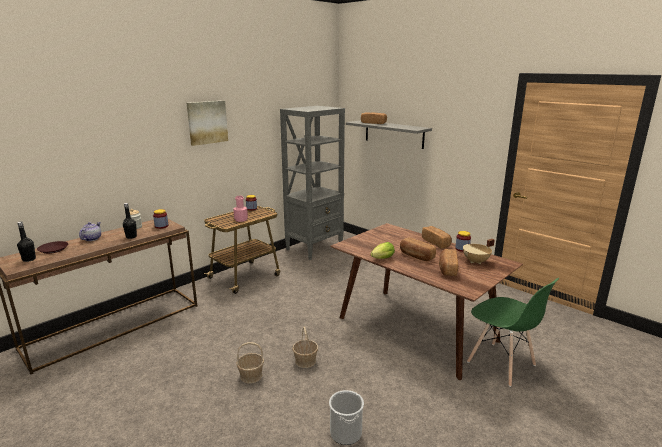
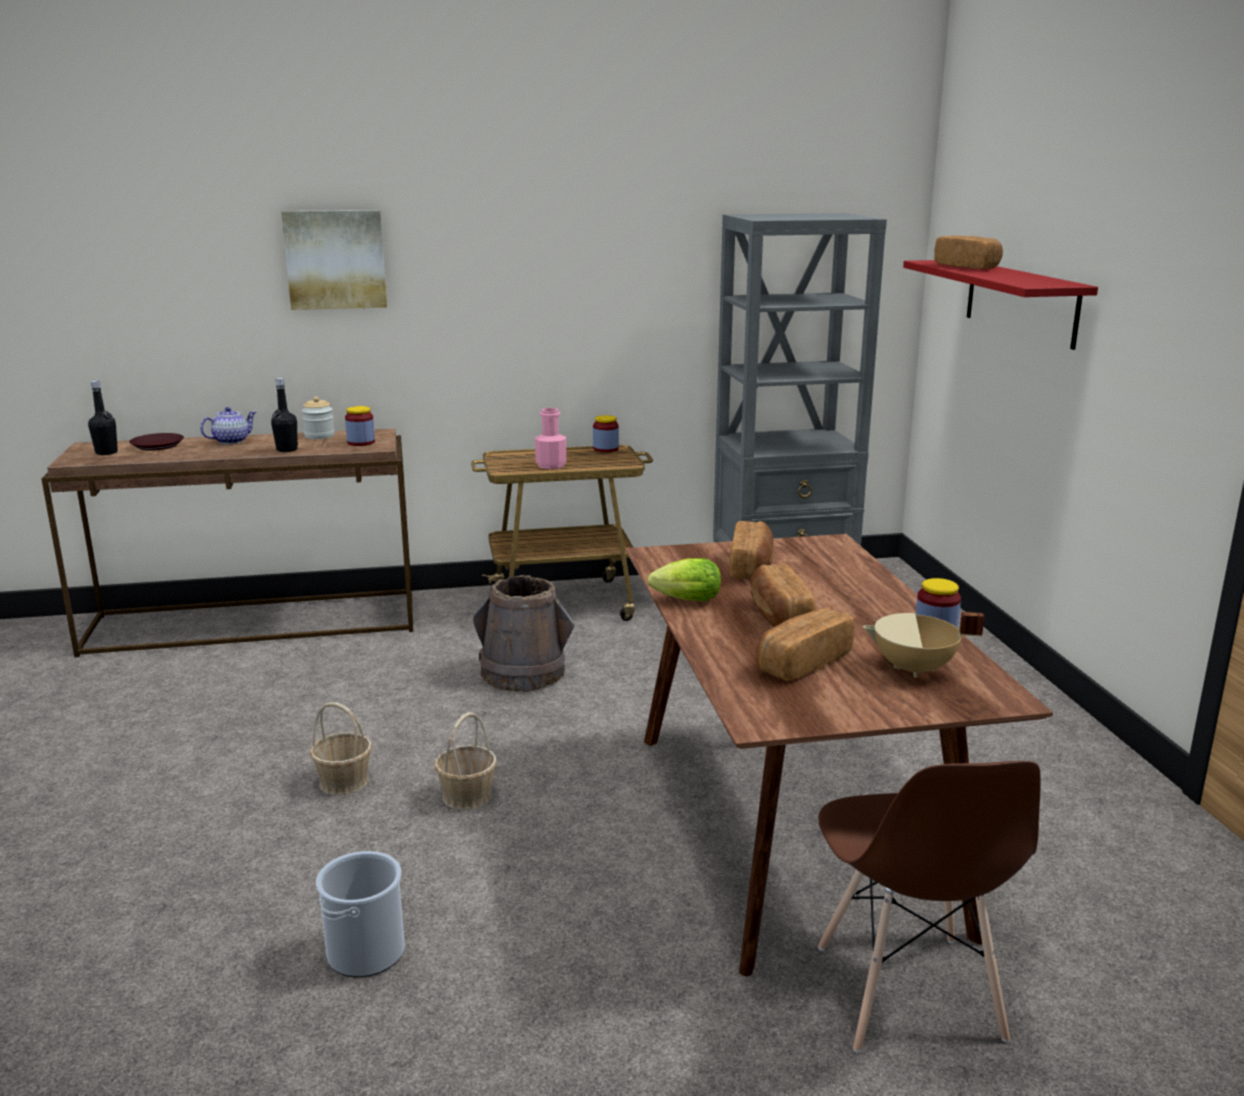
camera: 35 degrees right, 0 degrees up
(207, 122) = (521, 233): picture -> picture (335, 259)
(265, 308) = (523, 673): none -> brown bucket
(394, 134) = (1020, 302): grey shelf -> red shelf
(436, 243) = (890, 603): bread -> bread (751, 566)
(501, 364) = (908, 993): green chair -> brown chair

